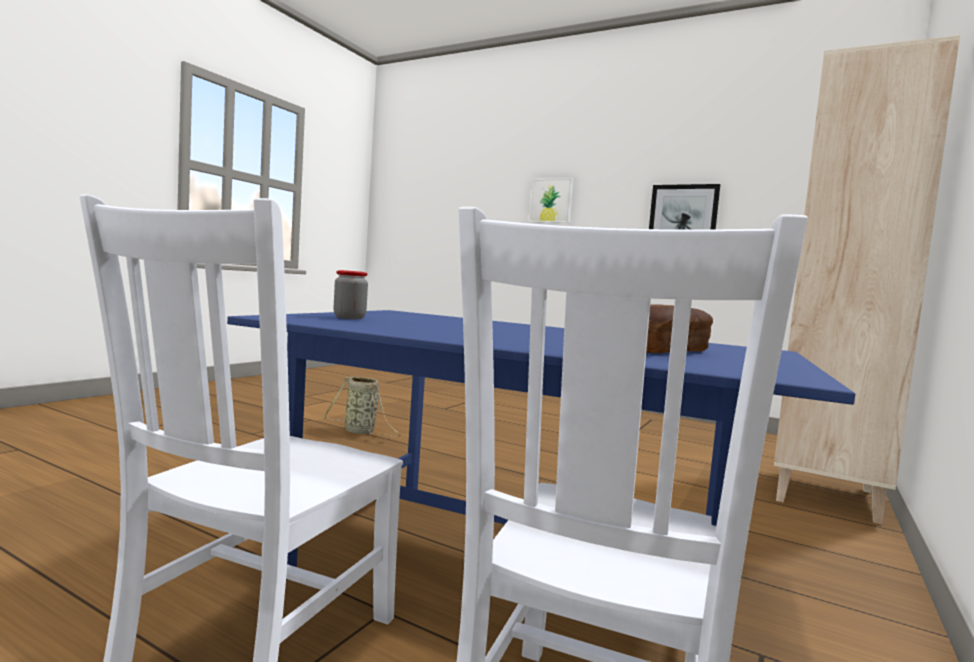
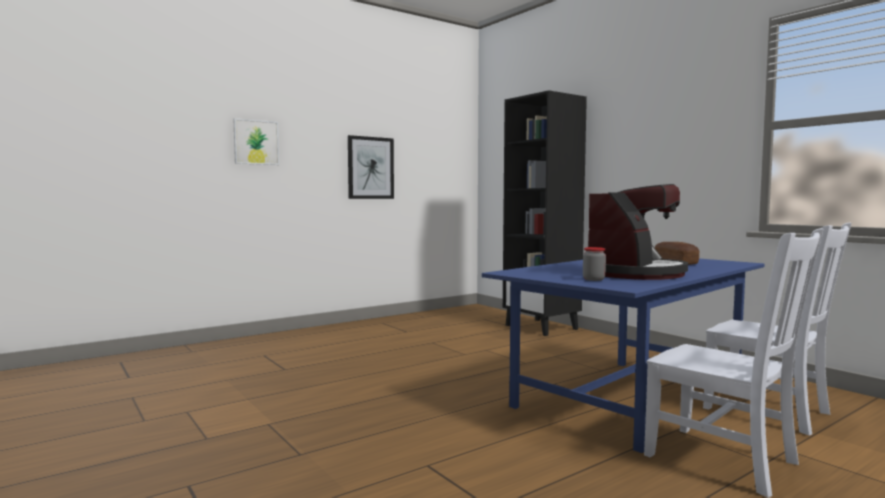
camera: 65 degrees left, 0 degrees up
(361, 432) = (339, 407): basket -> none
(437, 328) = (636, 274): none -> coffee machine
(826, 496) = (542, 327): beige bookcase -> black bookcase

